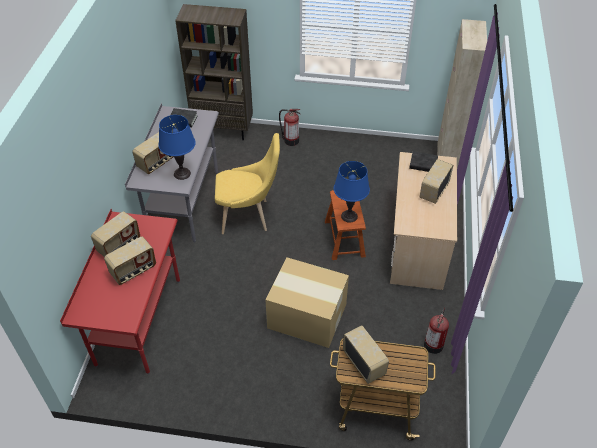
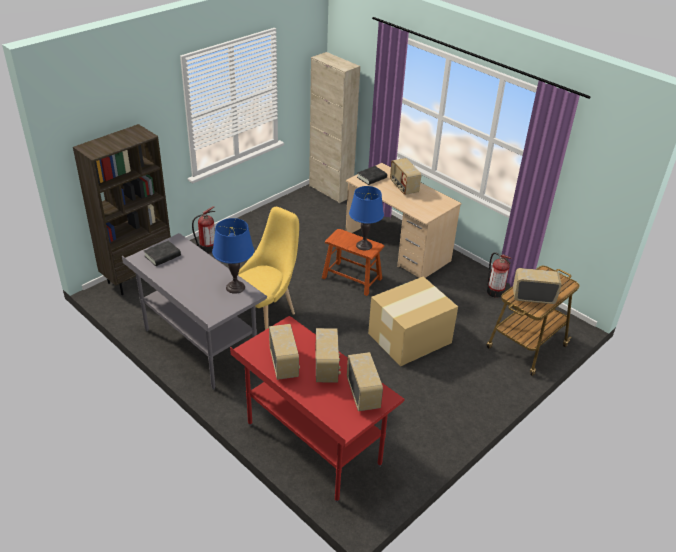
camera: 55 degrees left, 10 degrees down
(156, 163) = (200, 296): radio -> radio (363, 394)

